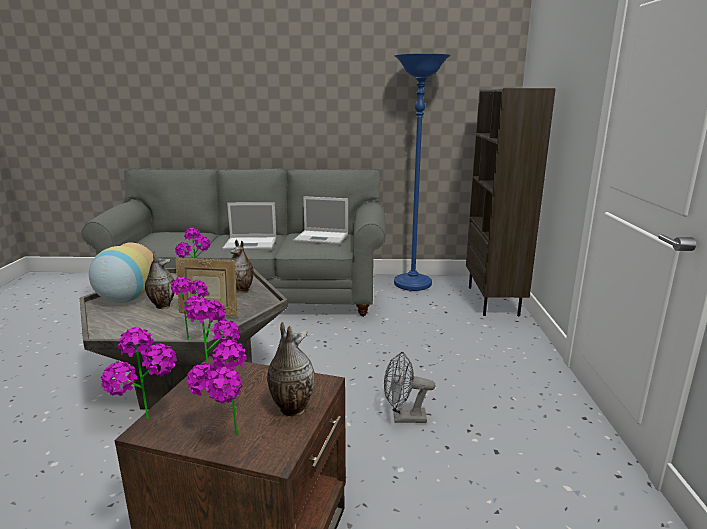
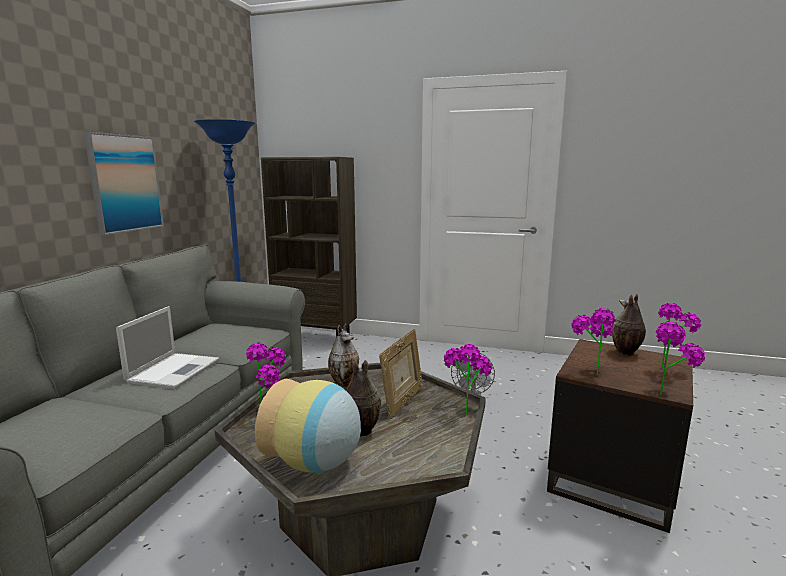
camera: 75 degrees left, 5 degrees down
(322, 238) = (221, 332): laptop -> none
(328, 112) = (125, 183): none -> picture

